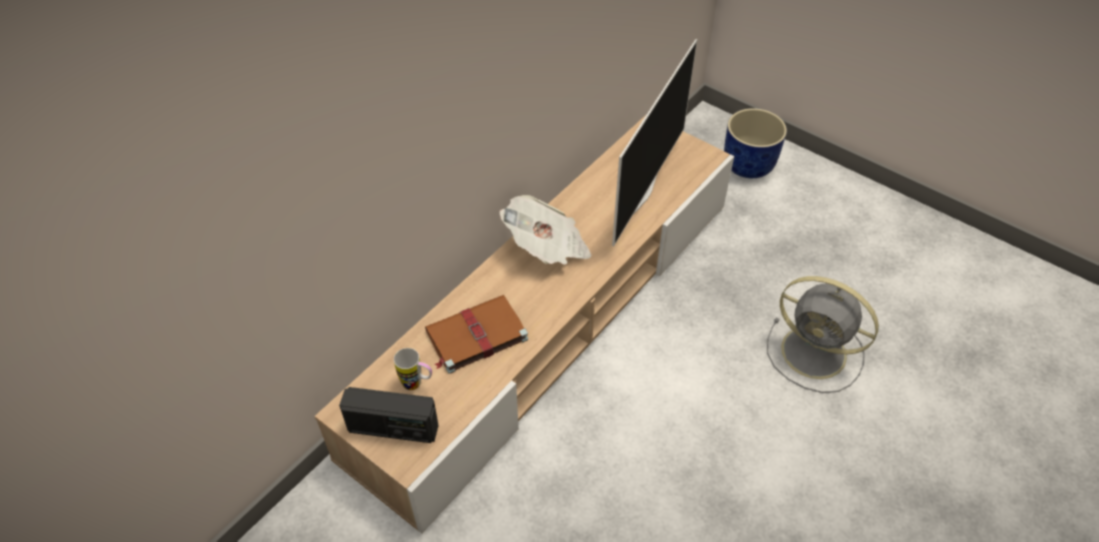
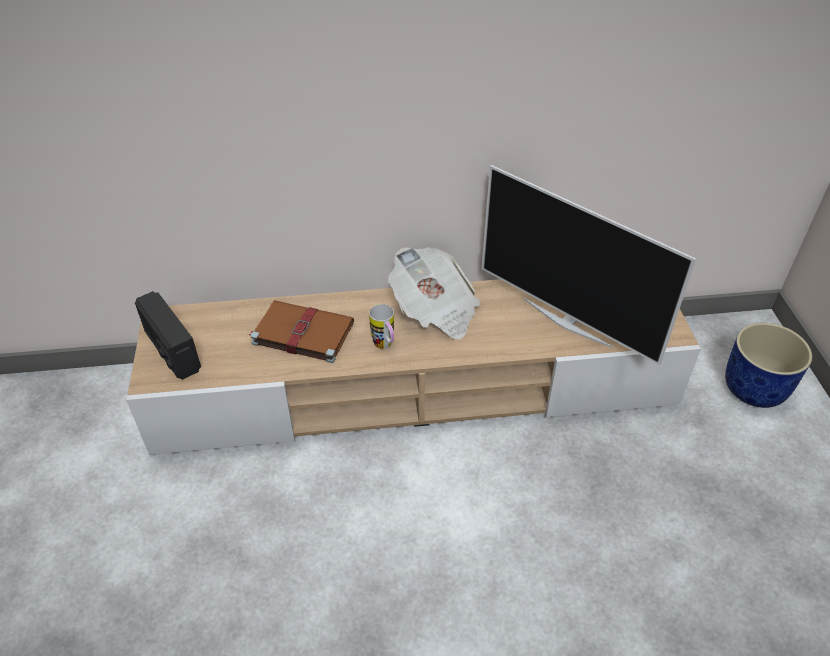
camera: 45 degrees right, 5 degrees down
(417, 384) = (223, 335): mug -> mug (385, 346)
(641, 193) = (568, 322): television -> television turned 60 degrees clockwise
(816, 354) = (620, 596): grey fan -> none

